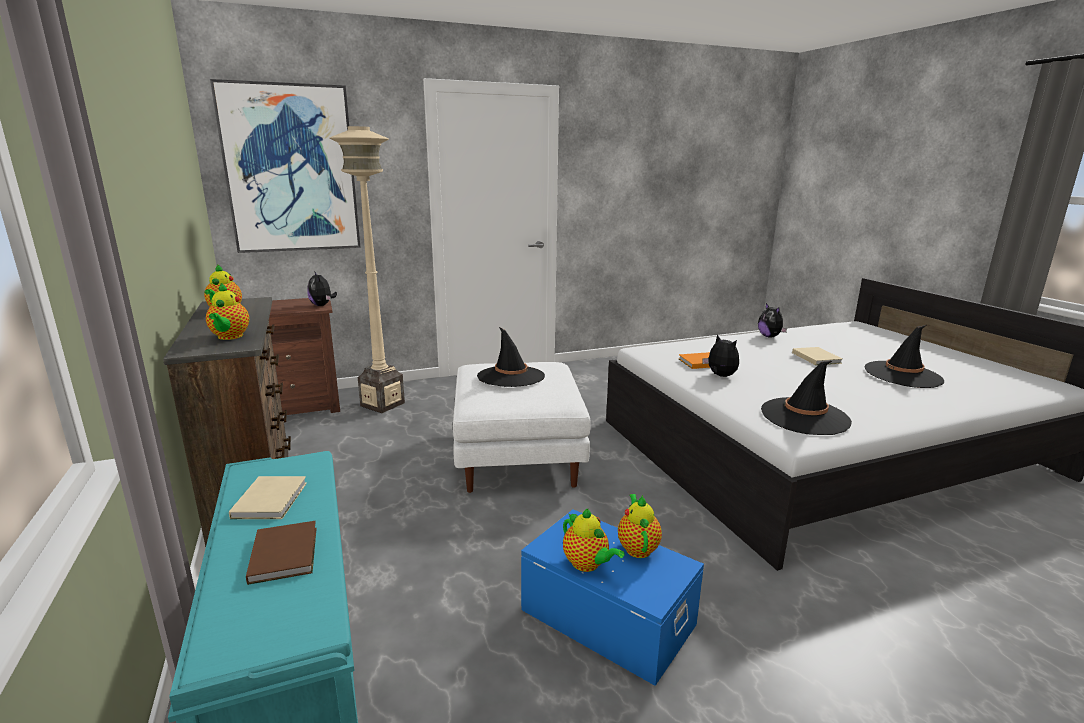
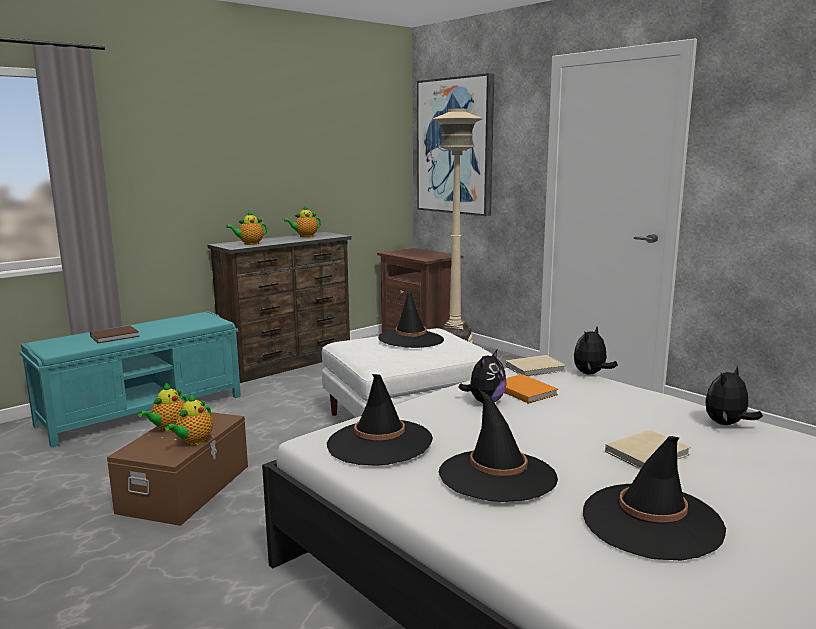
camera: 70 degrees right, 5 degrees down
(272, 499) = (169, 324): beige book -> beige book (536, 368)
(322, 305) = (433, 258): plush toy -> plush toy (591, 374)
(608, 615) = (187, 488): blue storage box -> brown storage box
(637, 547) = (193, 442): teapot -> teapot turned 135 degrees clockwise
(854, 394) = (497, 476): none -> black hat

